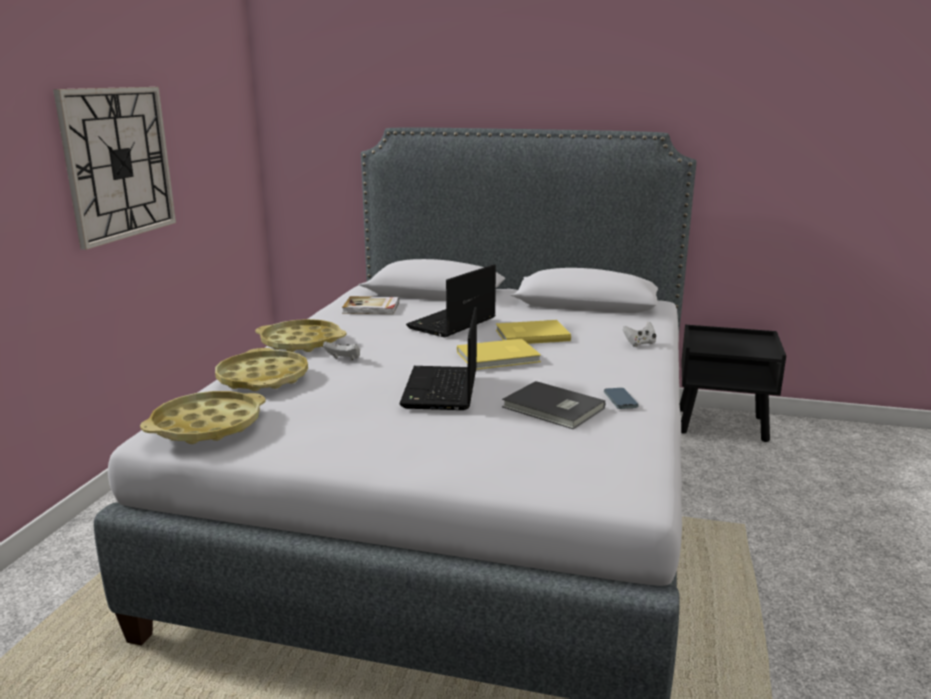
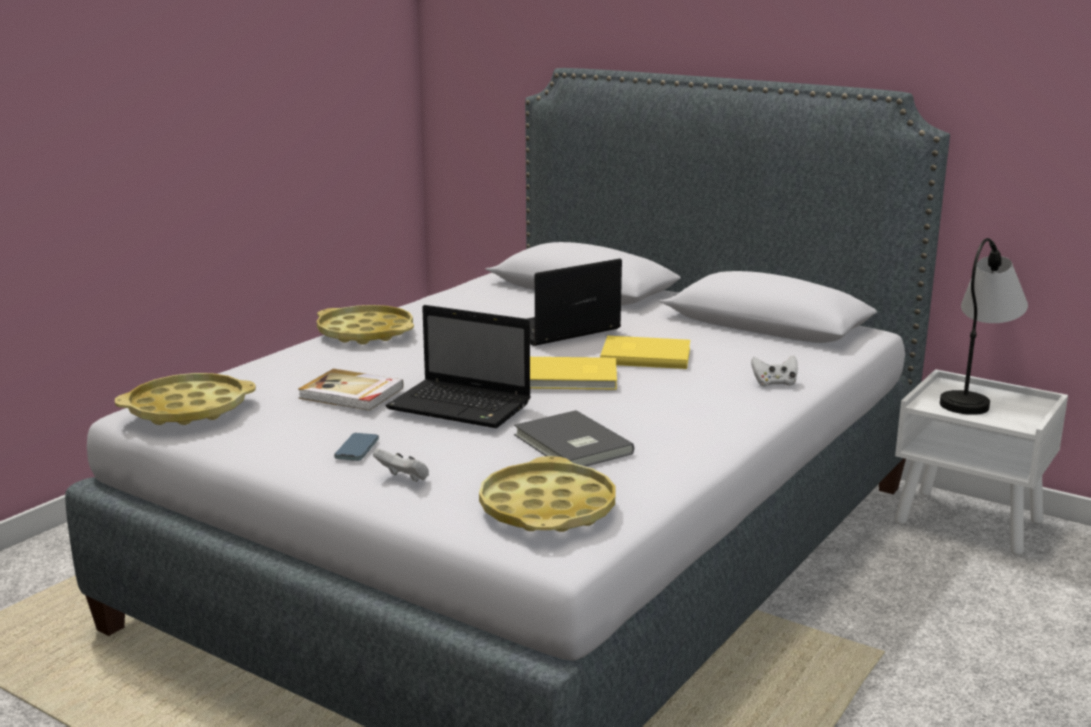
camera: 20 degrees right, 0 degrees up
(118, 163) = (208, 106): wall clock -> none
(263, 378) = (286, 367): yellow tray -> yellow tray (547, 508)
(343, 359) = (392, 357): white game controller -> white game controller (404, 479)
(371, 308) = (485, 300): book -> book (351, 394)
(441, 390) = (462, 406): laptop -> laptop turned 90 degrees counterclockwise
(620, 400) = (664, 447): phone -> phone (357, 450)
(723, 339) = (976, 396): none -> table lamp
(723, 425) = (970, 522): black nightstand -> white nightstand

